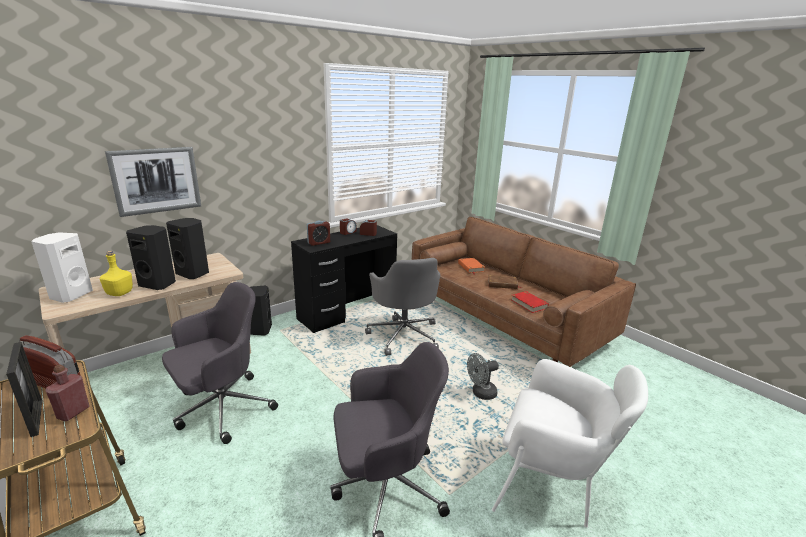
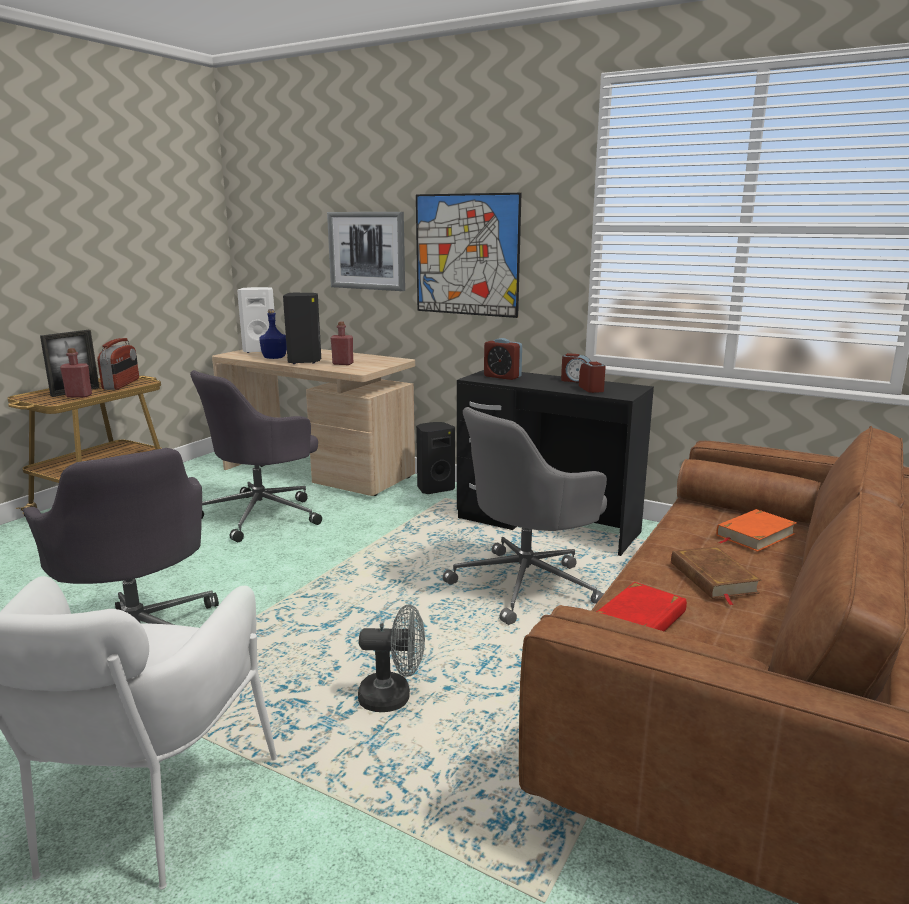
camera: 70 degrees right, 5 degrees down
(119, 293) = (274, 358): yellow bottle -> blue bottle
(194, 273) = (343, 364): black speaker -> red bottle
(222, 408) = (262, 515): grey office chair -> grey office chair turned 105 degrees clockwise
(250, 173) = (466, 255): none -> picture
(480, 393) = (393, 697): grey fan -> grey fan turned 135 degrees clockwise

